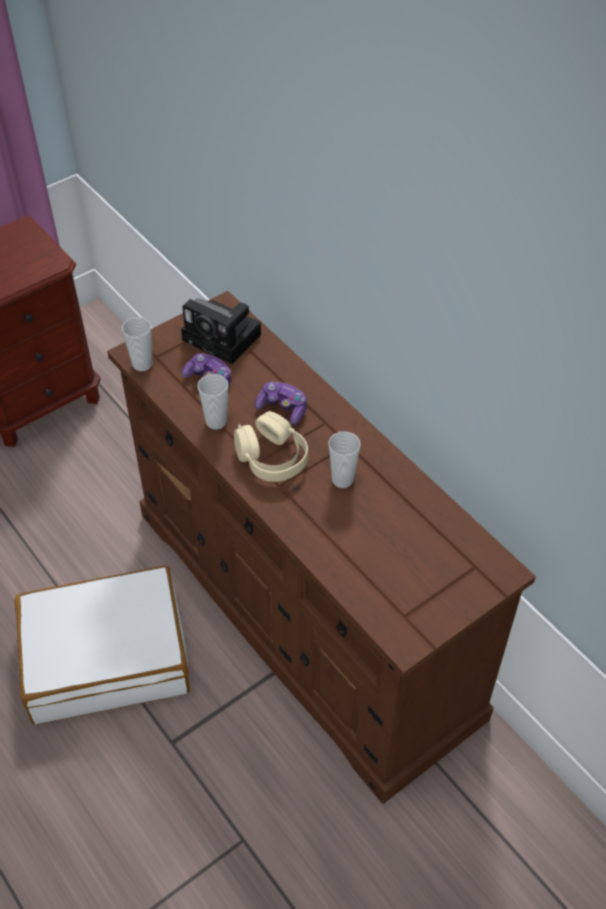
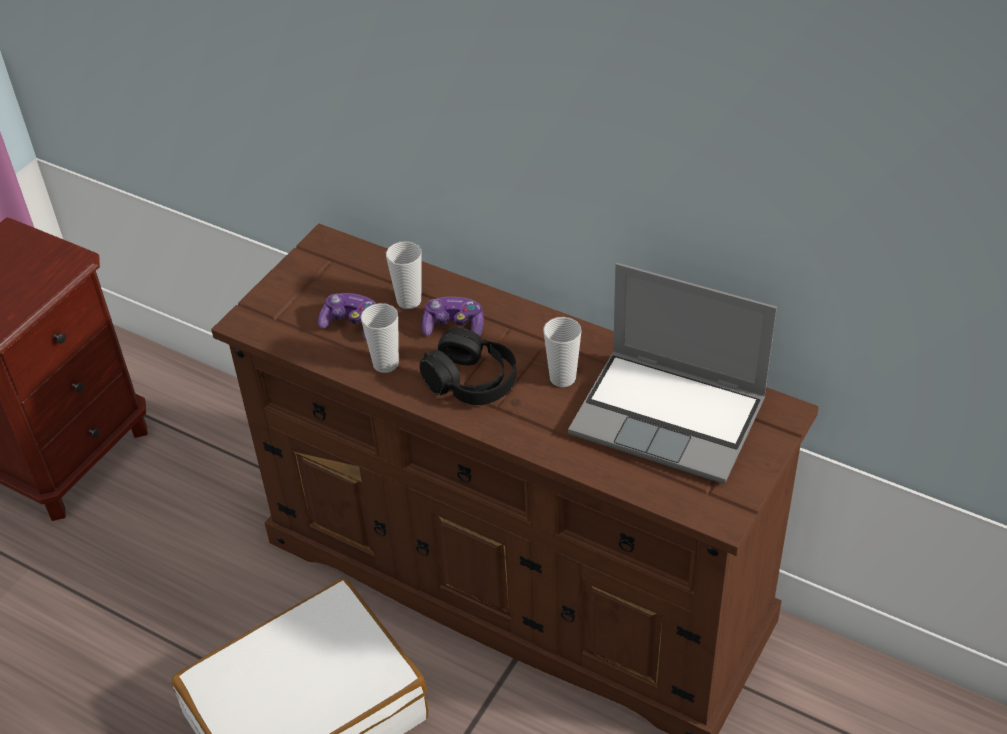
camera: 20 degrees left, 5 degrees down
(142, 364) = (263, 330): cup -> cup (409, 301)
(225, 338) = (345, 274): camera -> none
(272, 458) = (471, 381): beige headphones -> black headphones
(409, 542) = (671, 417): none -> laptop

